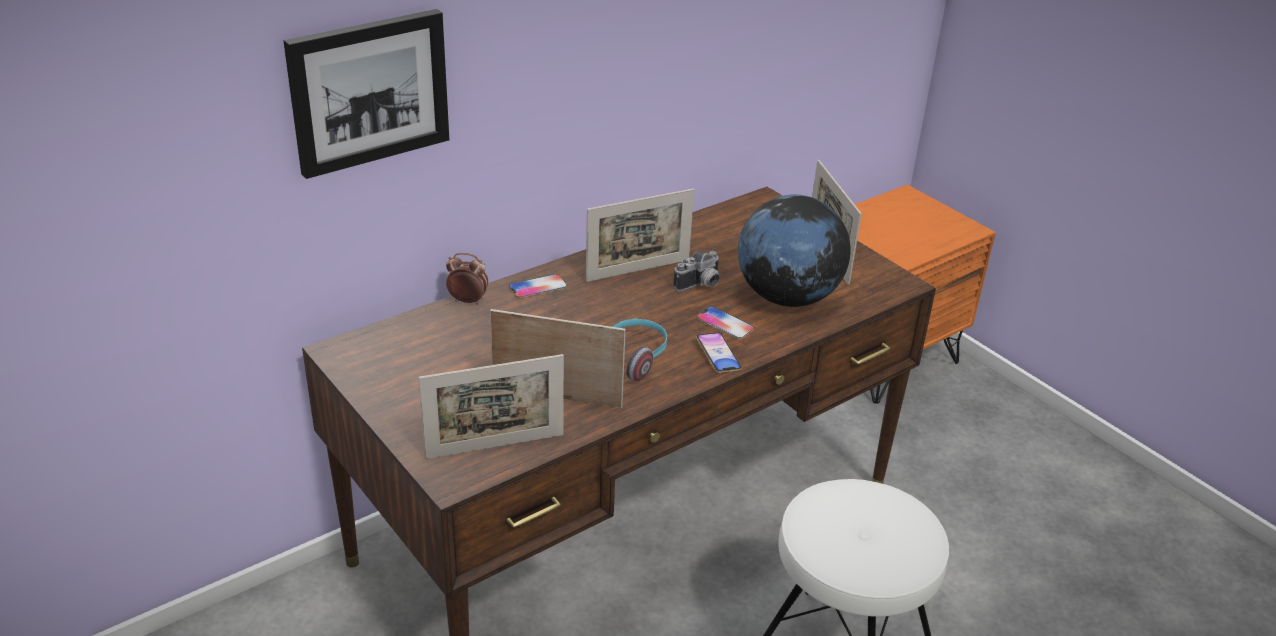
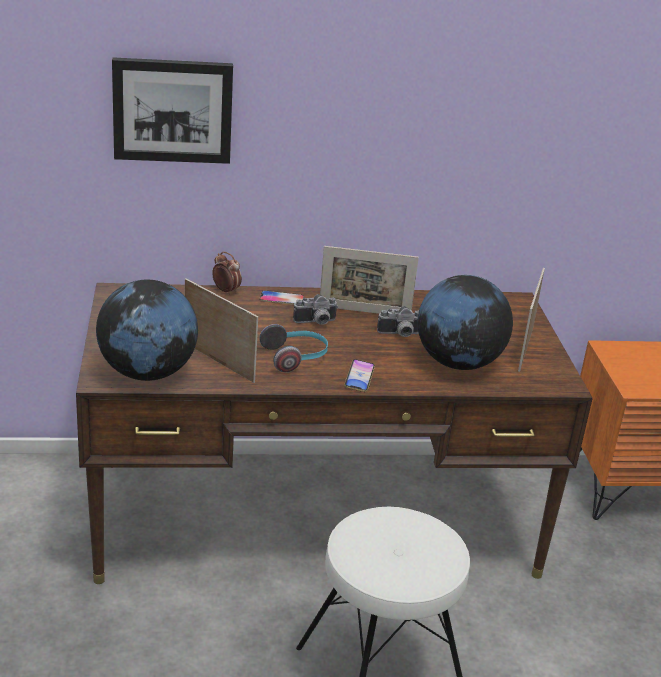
camera: 30 degrees right, 5 degrees down
(495, 446) = (147, 373): picture frame -> globe
(605, 304) = (316, 322): none -> camera
(725, 324) = (389, 362): phone -> none

